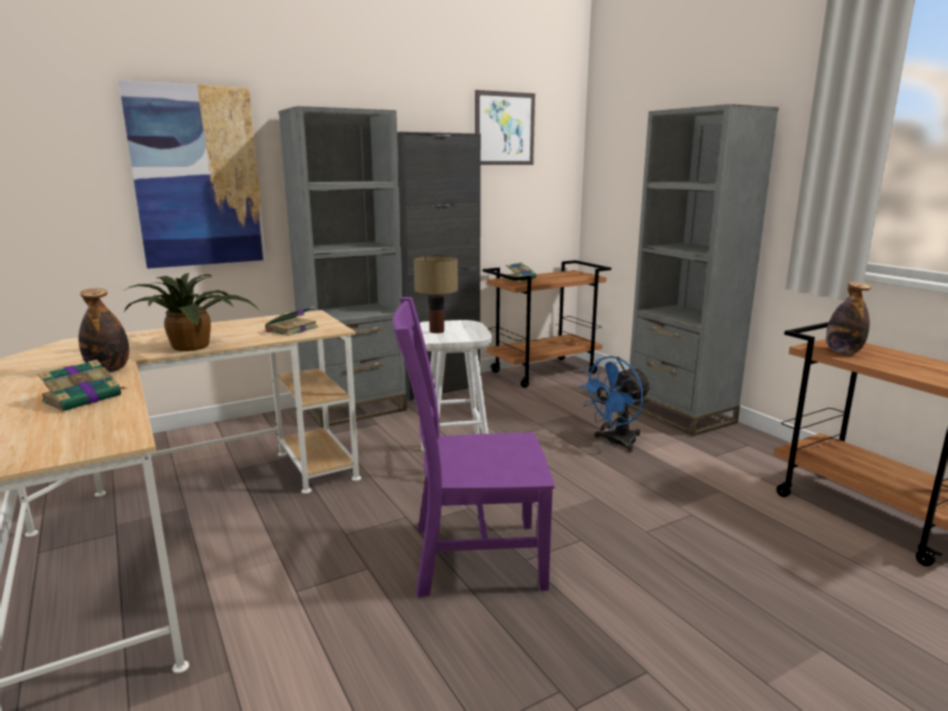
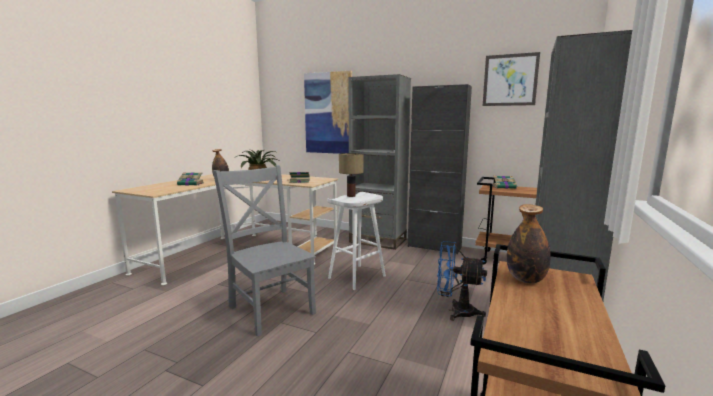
camera: 55 degrees right, 5 degrees down
(471, 557) = (270, 308): purple chair -> grey chair

